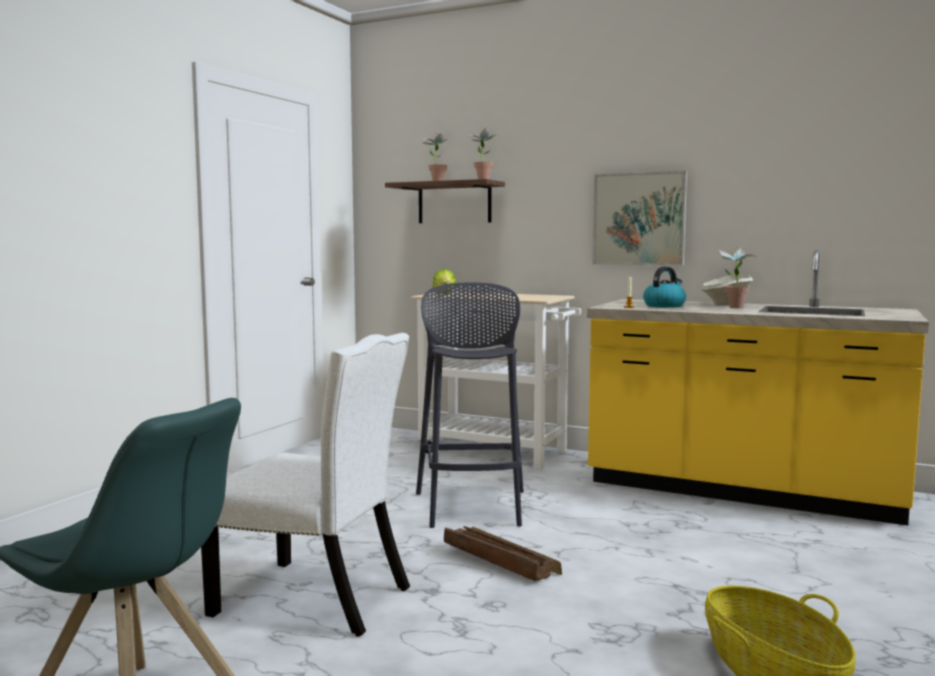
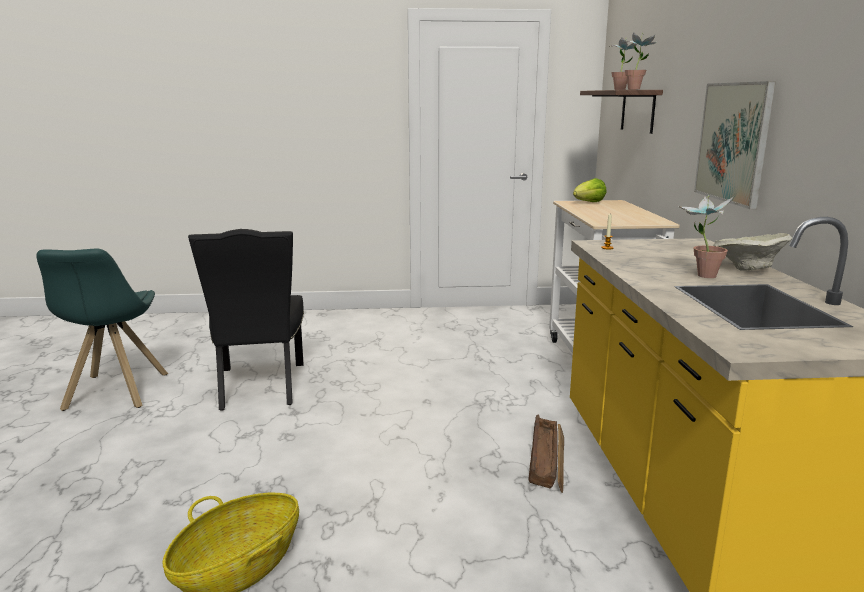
camera: 60 degrees right, 10 degrees up
(310, 598) = (260, 384): white chair -> black chair
(472, 507) = (454, 387): grey stool -> none
(499, 563) = (357, 422): crate -> crate (547, 460)
(664, 306) = (654, 255): kettle -> none

